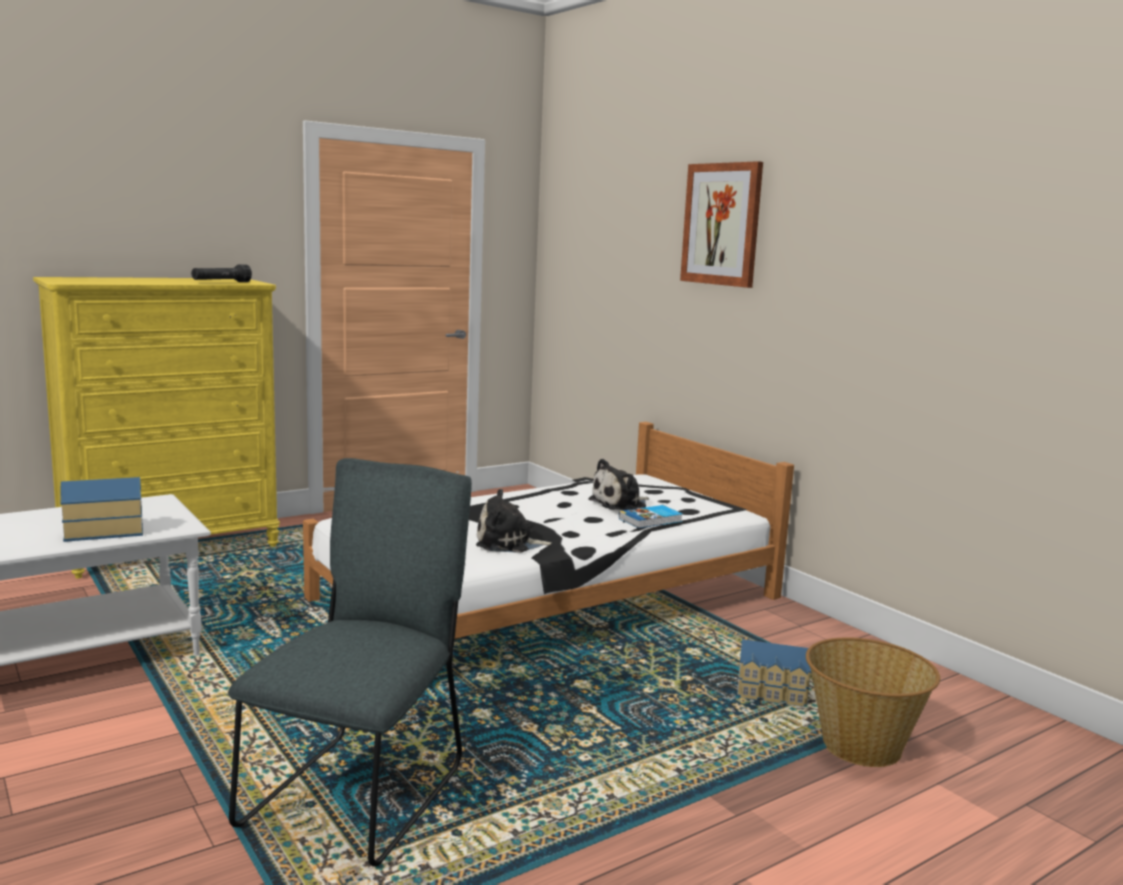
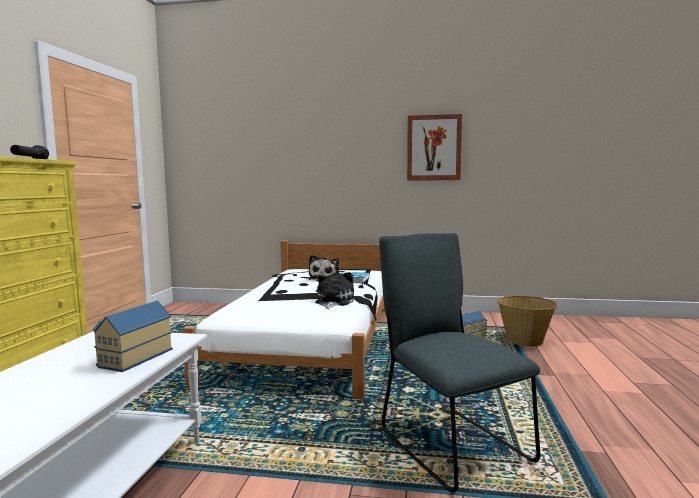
camera: 45 degrees left, 5 degrees down
(508, 543) = (333, 302): plush toy -> plush toy turned 150 degrees clockwise
(722, 224) = (324, 127): picture -> picture (434, 148)

